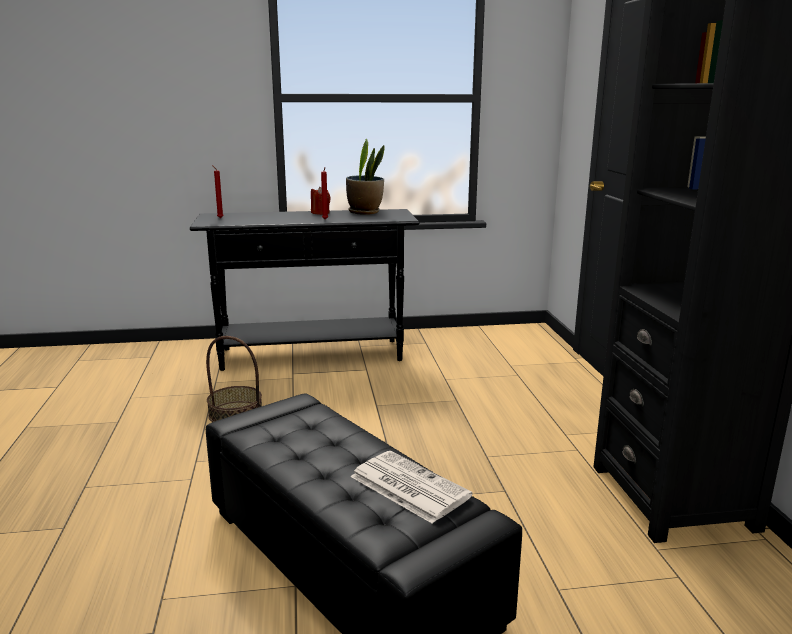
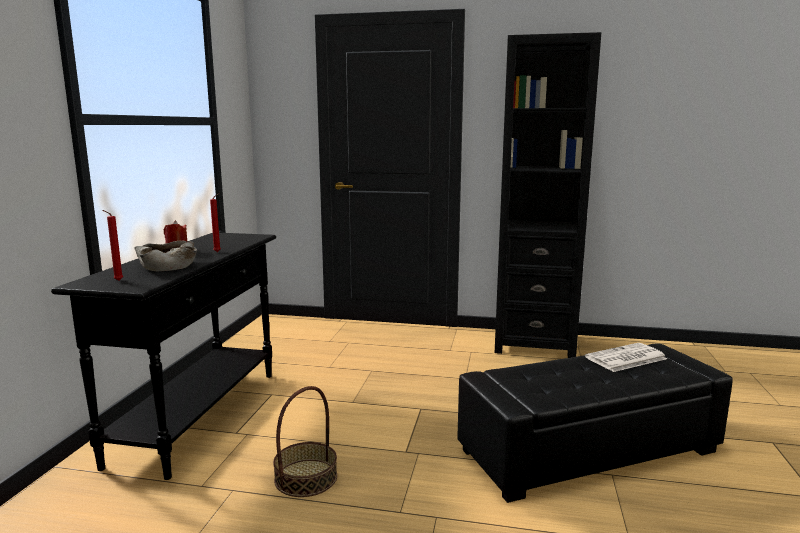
camera: 70 degrees left, 5 degrees down
(266, 218) = (167, 266): none -> beige bowl
(365, 212) = (205, 241): potted plant -> none

